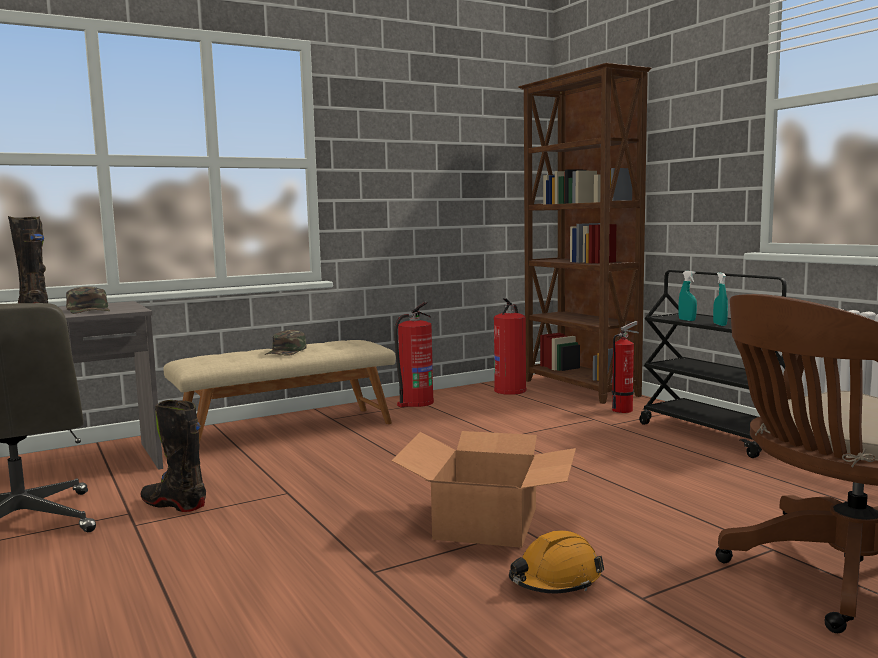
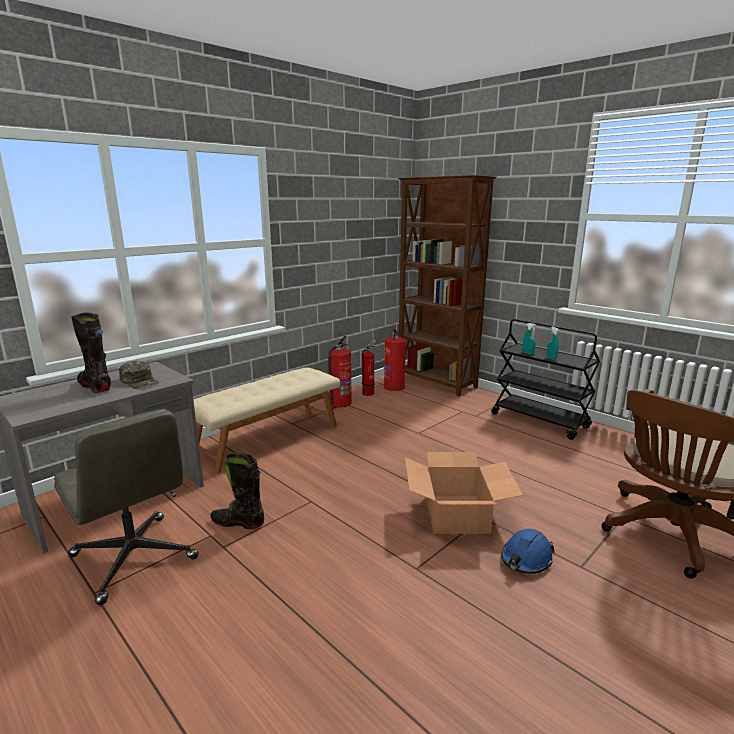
camera: 15 degrees left, 10 degrees up
(286, 351) = (269, 387): green cap -> none
(555, 580) = (526, 559): orange hard hat -> blue hard hat
(624, 409) = (475, 401): fire extinguisher -> fire extinguisher (369, 393)

